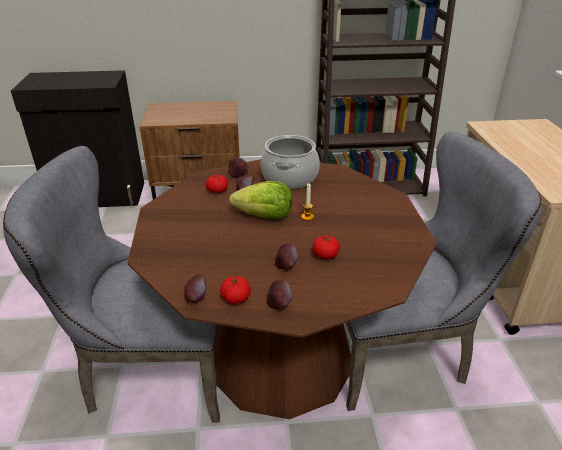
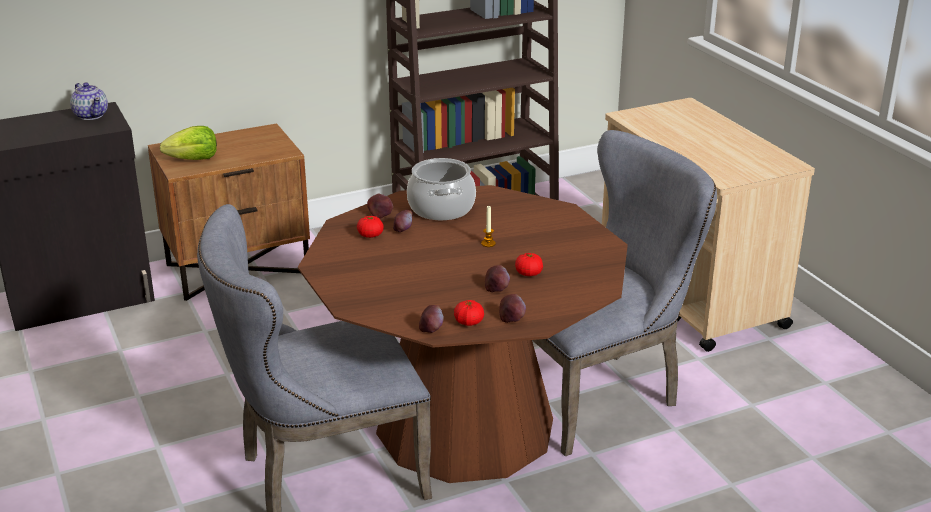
camera: 20 degrees left, 5 degrees down
(101, 76) = (91, 115): none -> teapot
(264, 216) = (443, 251): lettuce -> lettuce (193, 159)

